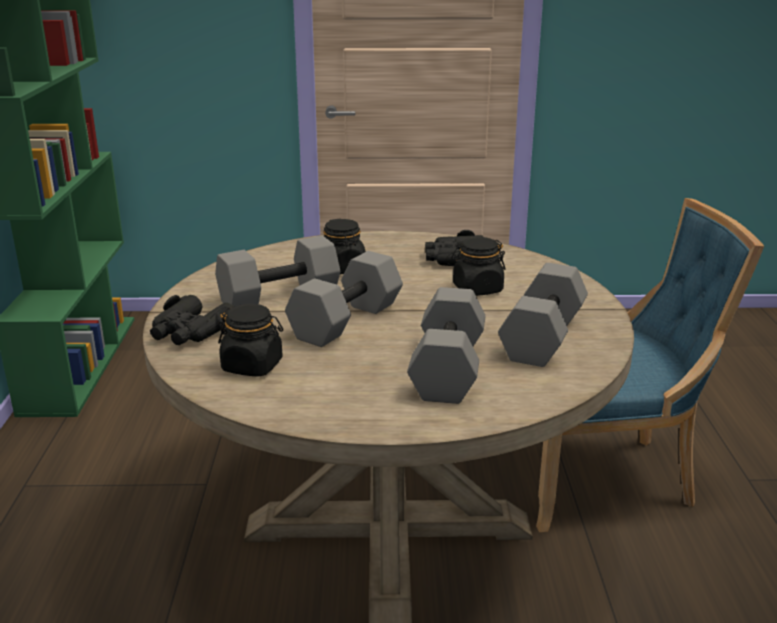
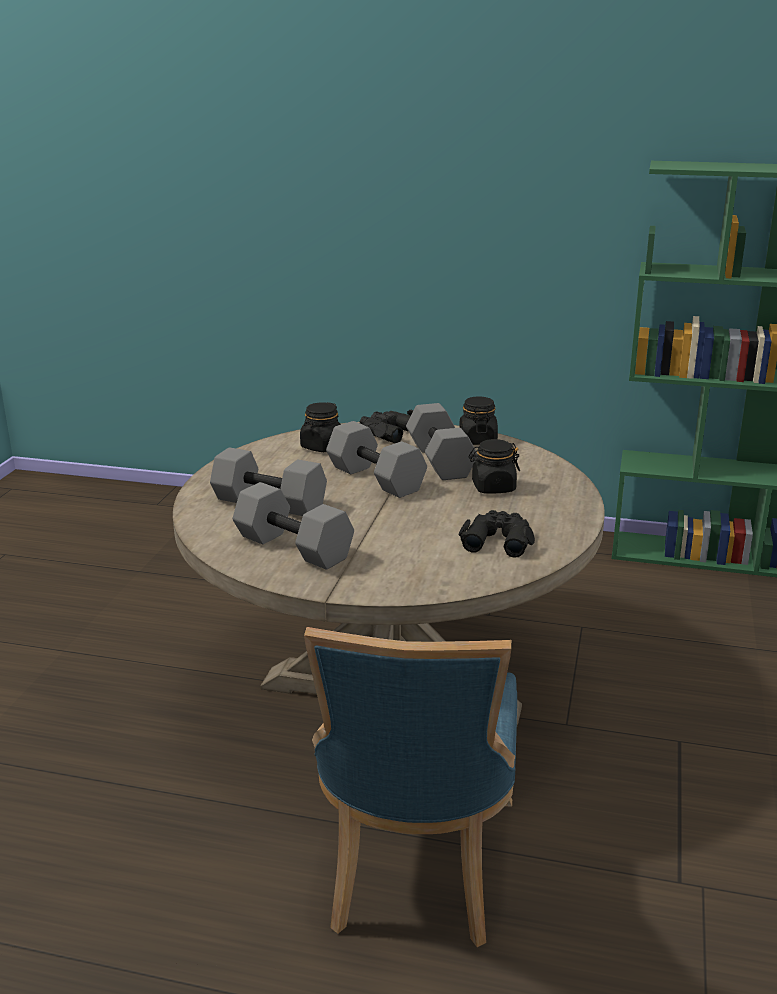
camera: 105 degrees right, 0 degrees up
(477, 289) = (413, 538): black jar -> black jar (477, 440)

